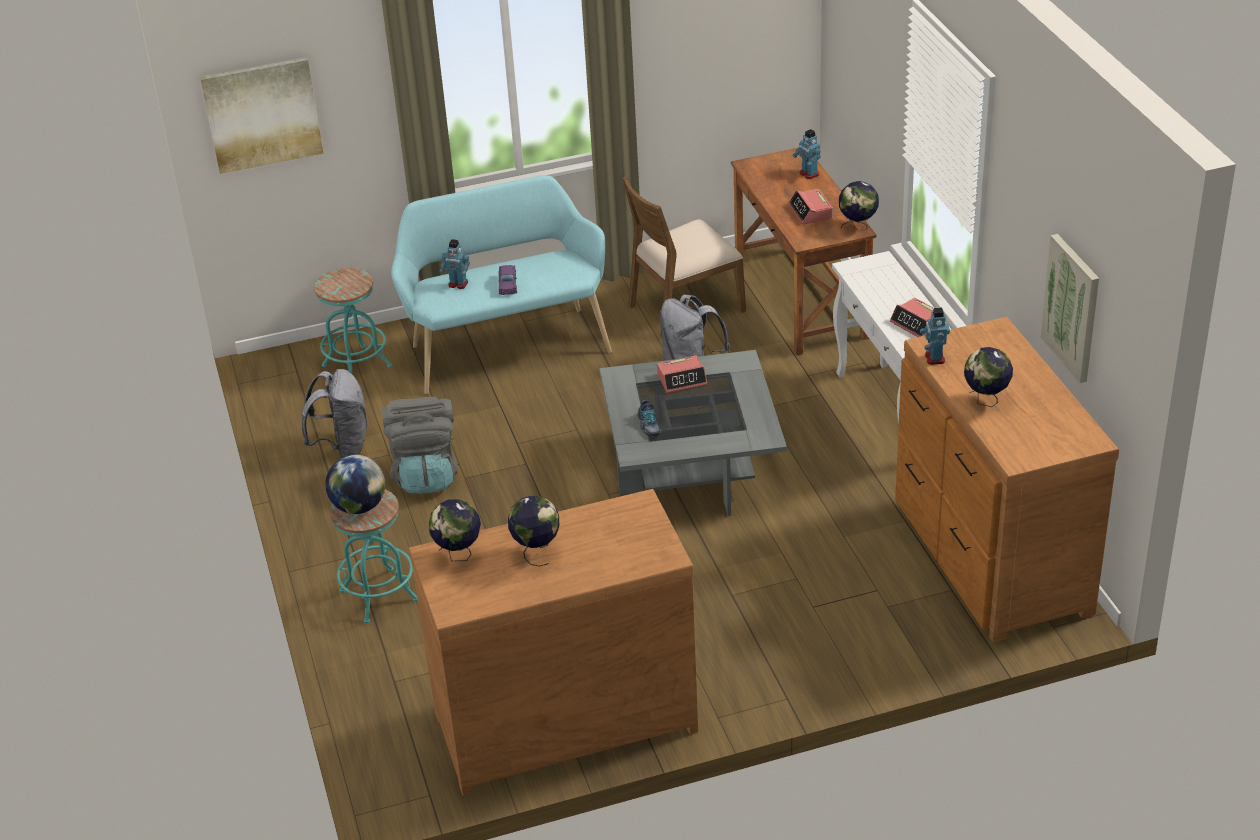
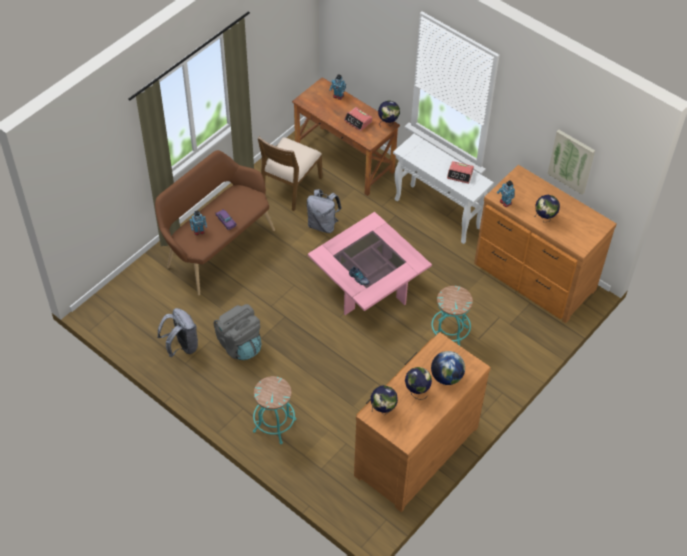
camera: 35 degrees left, 15 degrees up
(262, 114) = (78, 186): picture -> none
(357, 366) = (146, 292): turquoise stool -> turquoise stool (449, 335)
(359, 506) = (269, 392): globe -> globe (446, 377)
(506, 345) = (216, 247): turquoise bench -> brown bench
(682, 379) = (353, 244): alarm clock -> none
(692, 469) = (368, 285): grey coffee table -> pink coffee table

